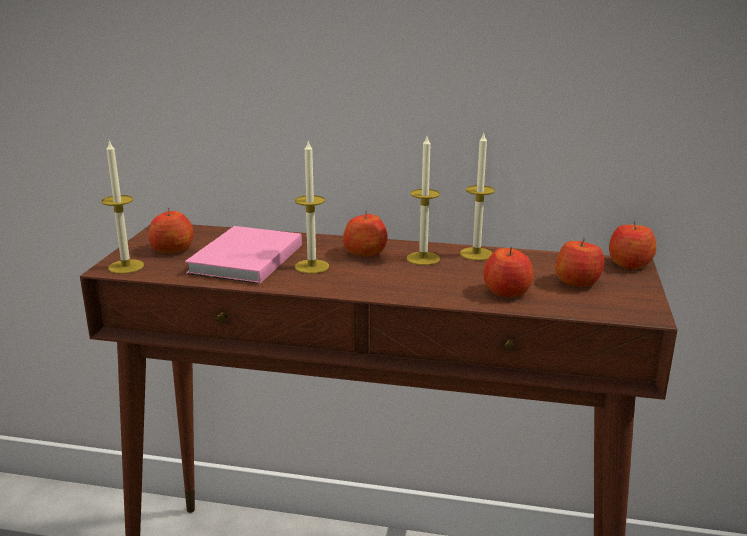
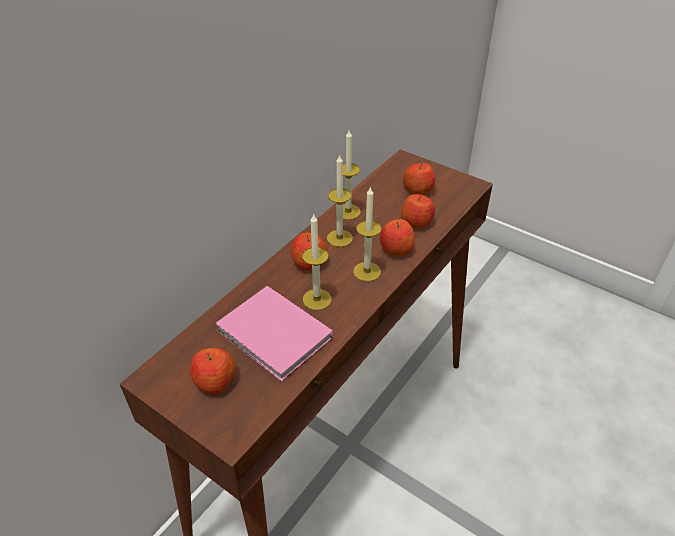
camera: 65 degrees left, 20 degrees up
(126, 266) = (235, 424): candle -> candle (367, 271)
(629, 264) = (404, 161): apple -> apple (396, 249)

